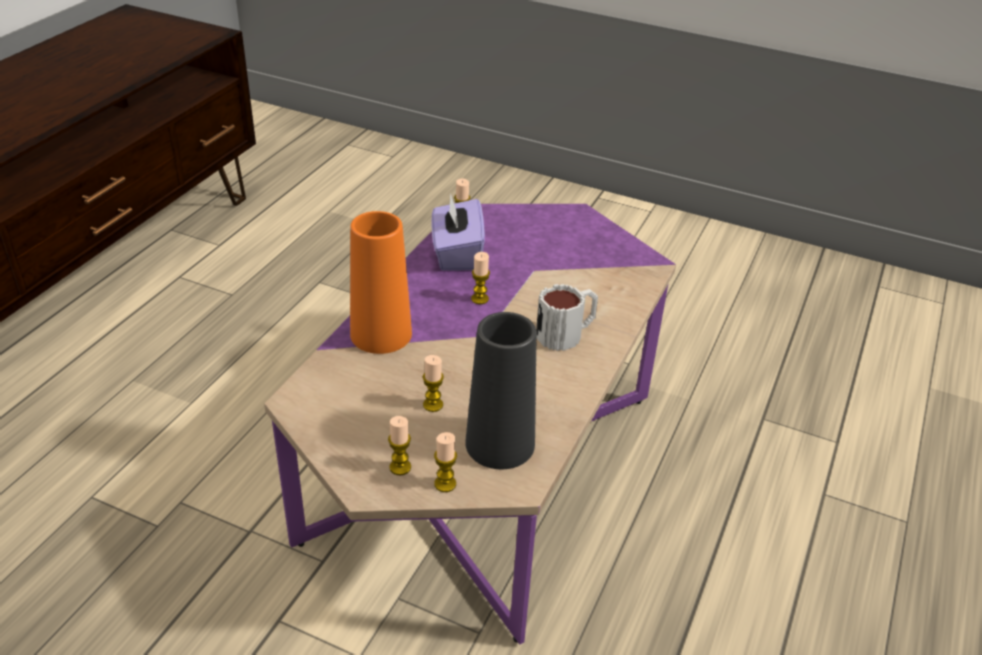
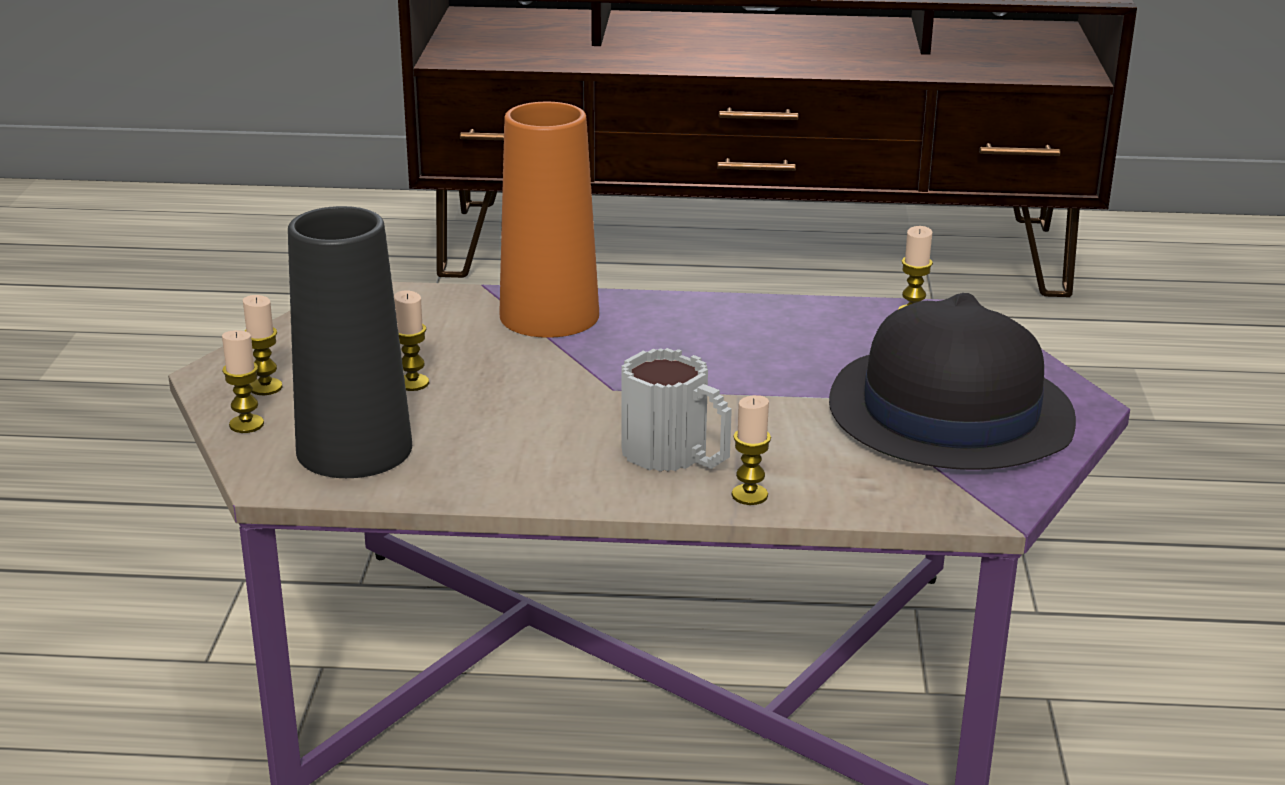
camera: 70 degrees right, 10 degrees down
(456, 254) = (815, 326): purple tissue box -> none
(479, 299) = (707, 367): candle -> candle (749, 495)
(566, 247) = (948, 413): none -> black hat

